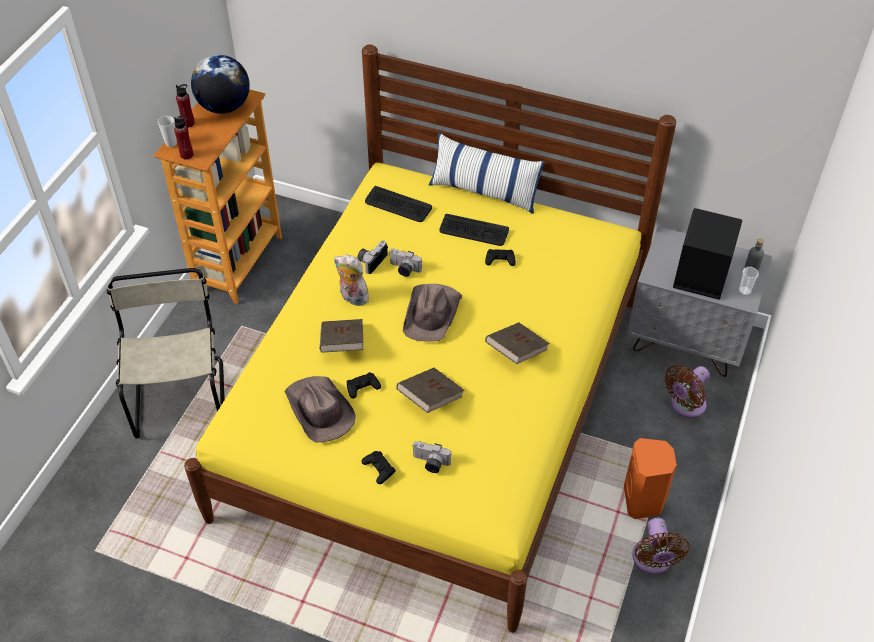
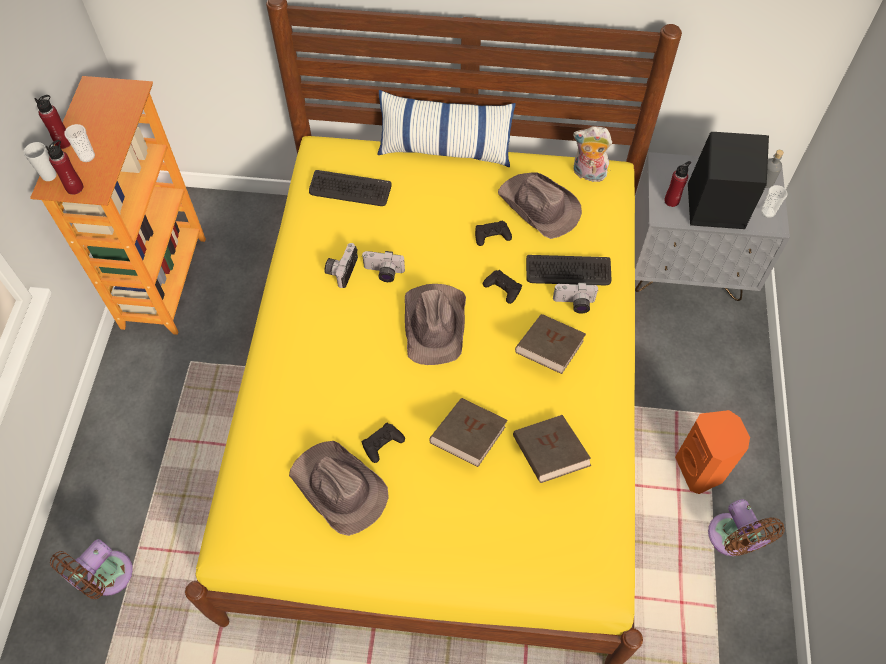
camera: 15 degrees left, 10 degrees up
(180, 394) = (142, 467): beige chair -> none
(202, 136) = (87, 156): none -> cup
(224, 107) = (104, 110): globe -> none
(342, 344) = (340, 391): brown book -> brown book (549, 455)
(352, 298) = (333, 325): plush toy -> plush toy (587, 174)
(378, 469) = (435, 550): black game controller -> black game controller (502, 288)
(430, 463) = (495, 527): camera -> camera (574, 304)
(473, 231) = (449, 204): keyboard -> keyboard (568, 271)
(546, 247) = (539, 207): none -> brown hat
(664, 266) = (671, 201): none -> red bottle
(685, 406) = (708, 344): brown fan -> brown fan (106, 577)

